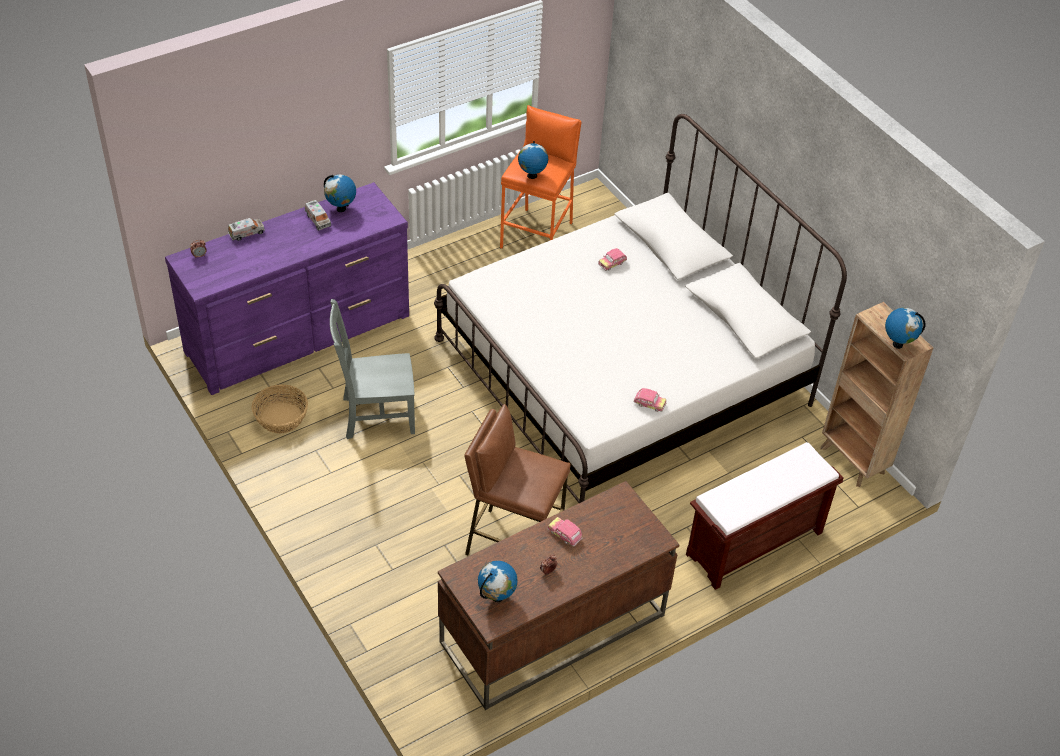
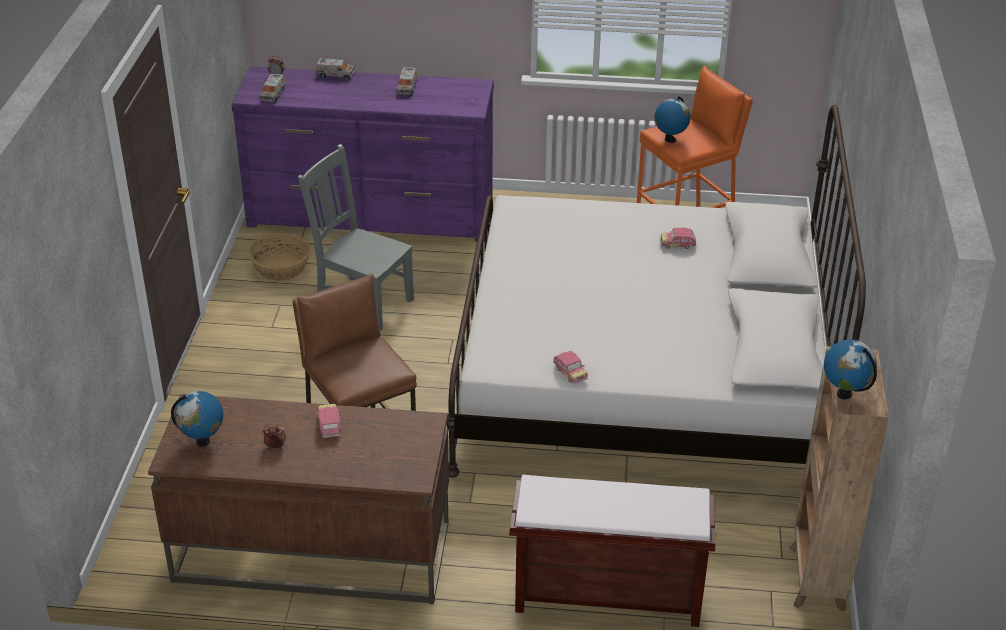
camera: 40 degrees right, 10 degrees down
(219, 276) = (273, 94): none -> toy truck
(341, 209) = (437, 87): globe -> none

